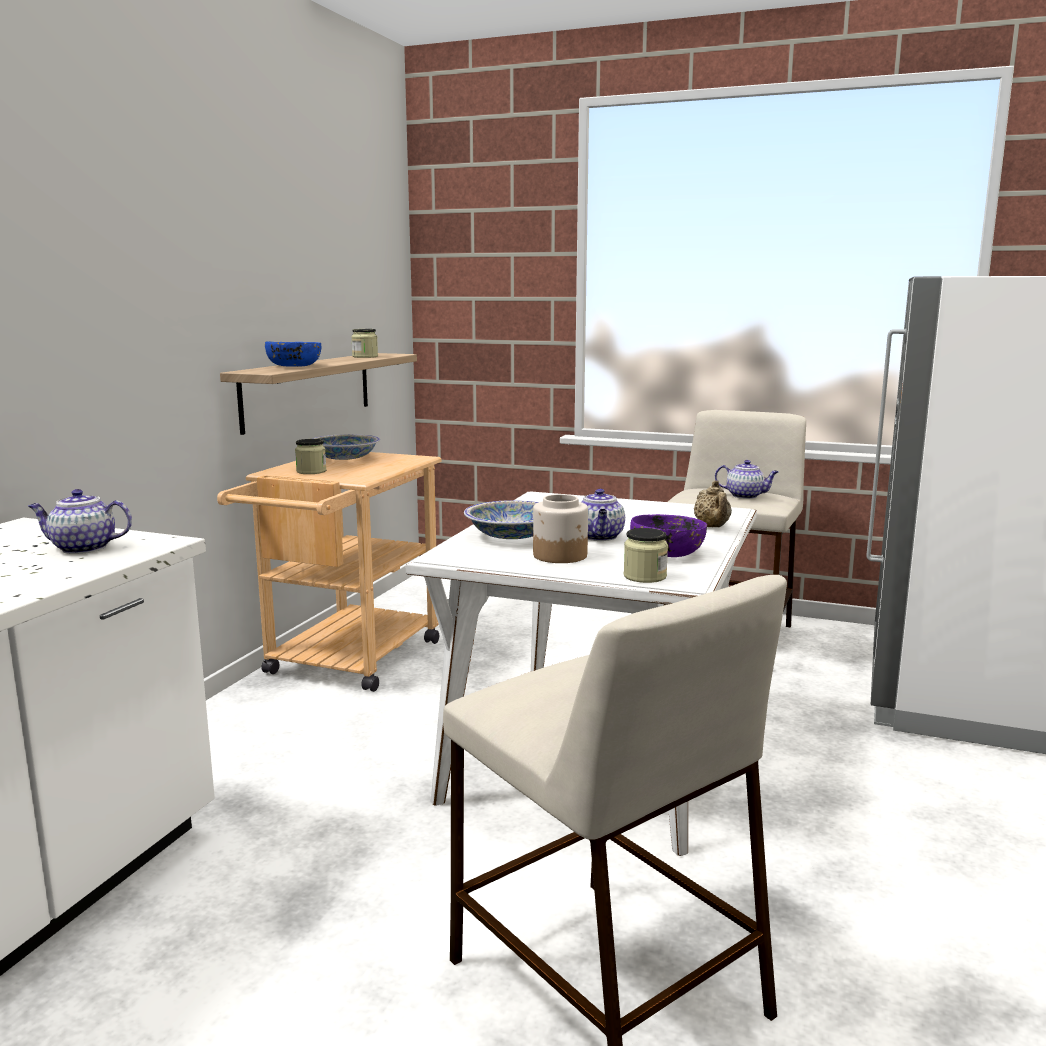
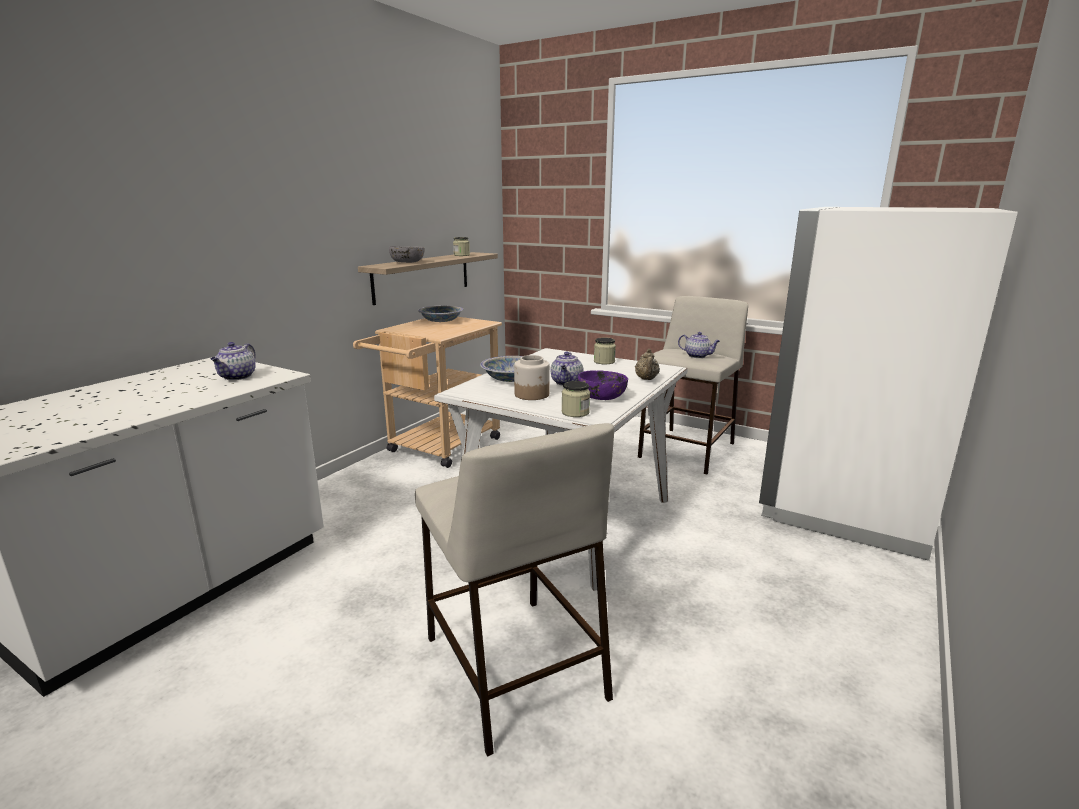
camera: 10 degrees right, 5 degrees up
(82, 548) = (237, 377): teapot -> teapot turned 90 degrees counterclockwise
(295, 366) = (408, 262): blue bowl -> grey bowl
(311, 471) = (414, 329): jar -> jar (604, 361)

